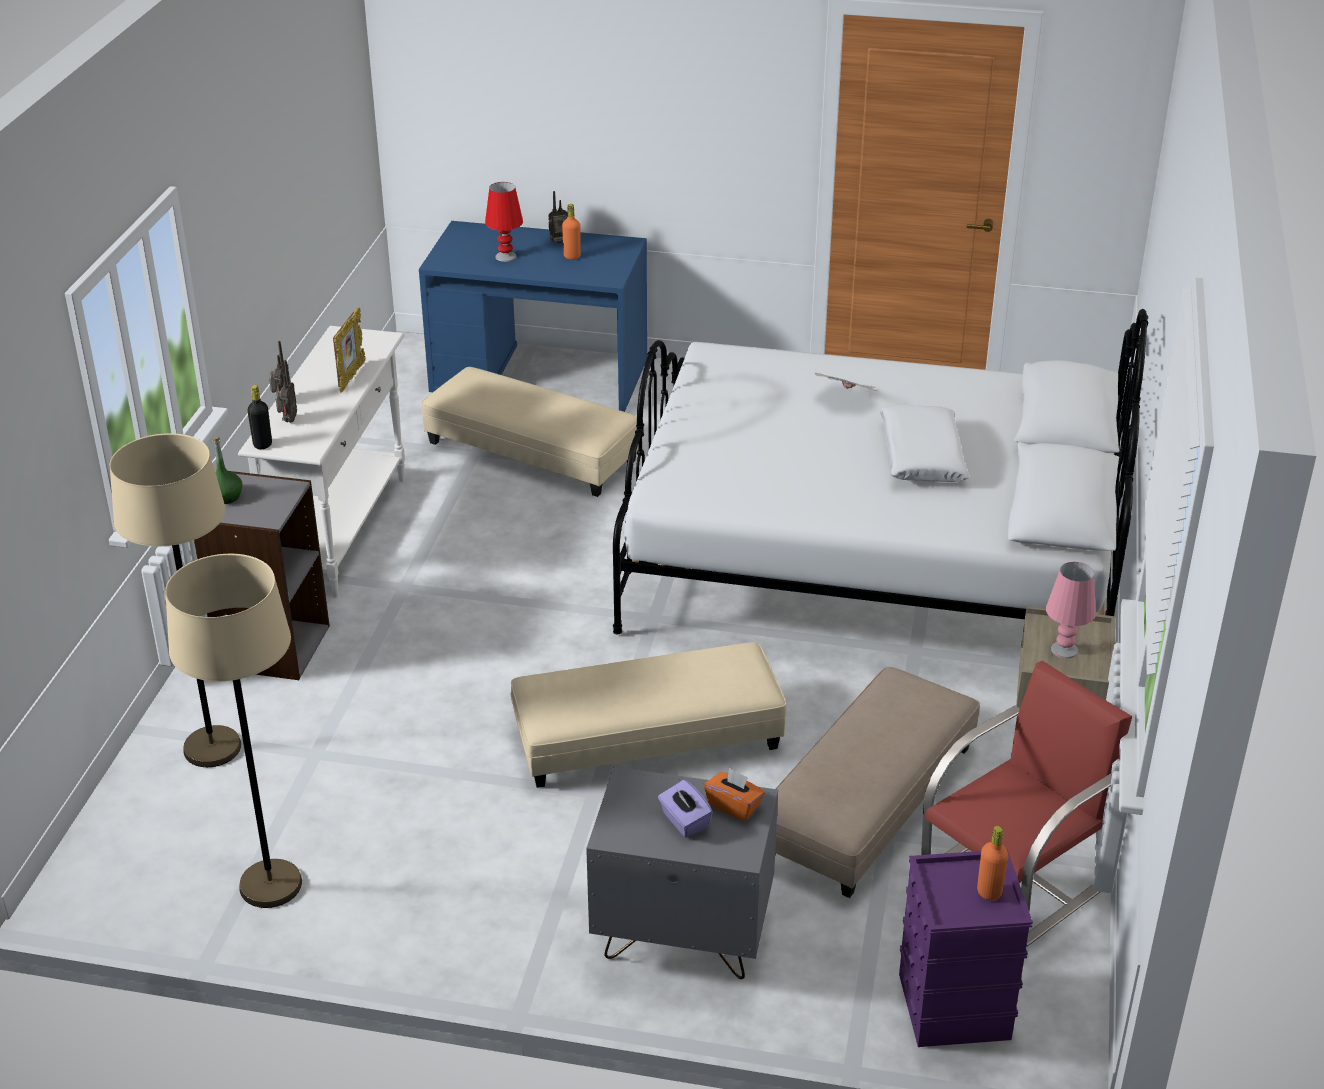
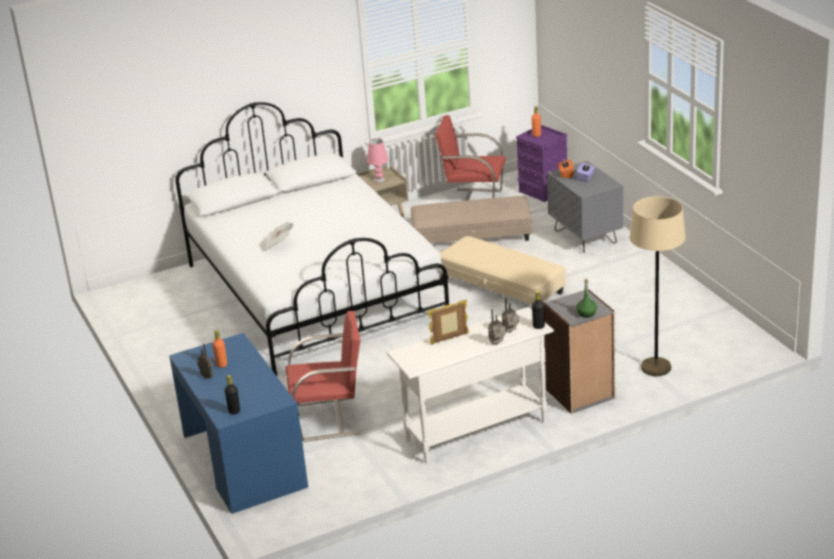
camera: 125 degrees left, 5 degrees down
(270, 885) = (691, 313): beige floor lamp -> none
(467, 236) = (234, 411): none -> black bottle
(505, 256) = (247, 384): red table lamp -> none
(532, 451) = (330, 418): beige ottoman -> red chair
(921, 456) = (307, 213): white pillow -> none

